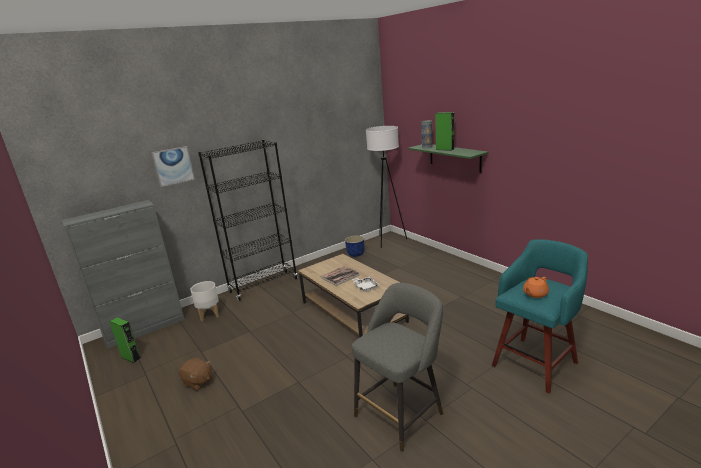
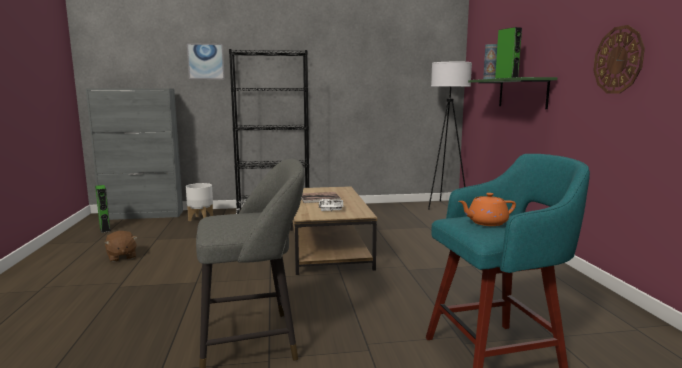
camera: 25 degrees right, 10 degrees down
(356, 254) = (394, 209): blue planter -> none
(541, 149) = (618, 60): none -> wall clock

